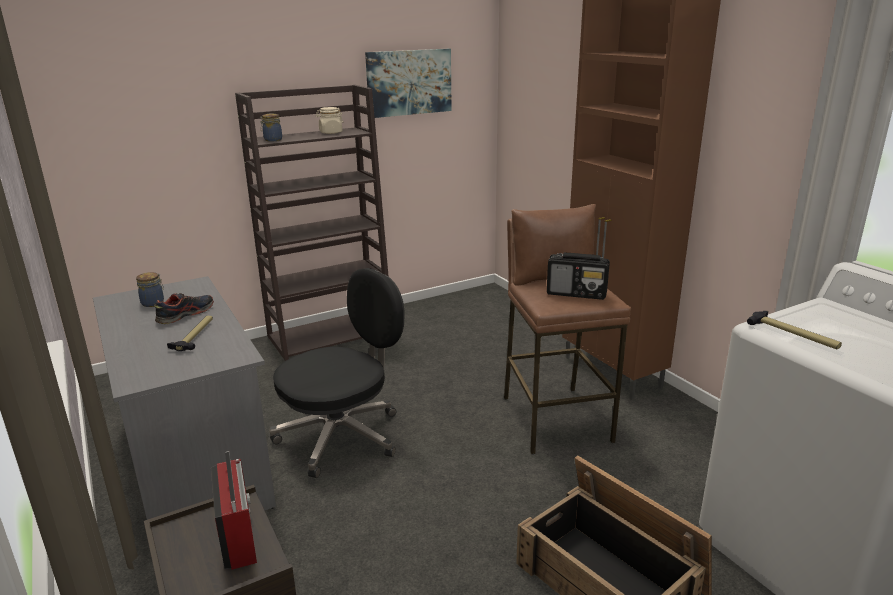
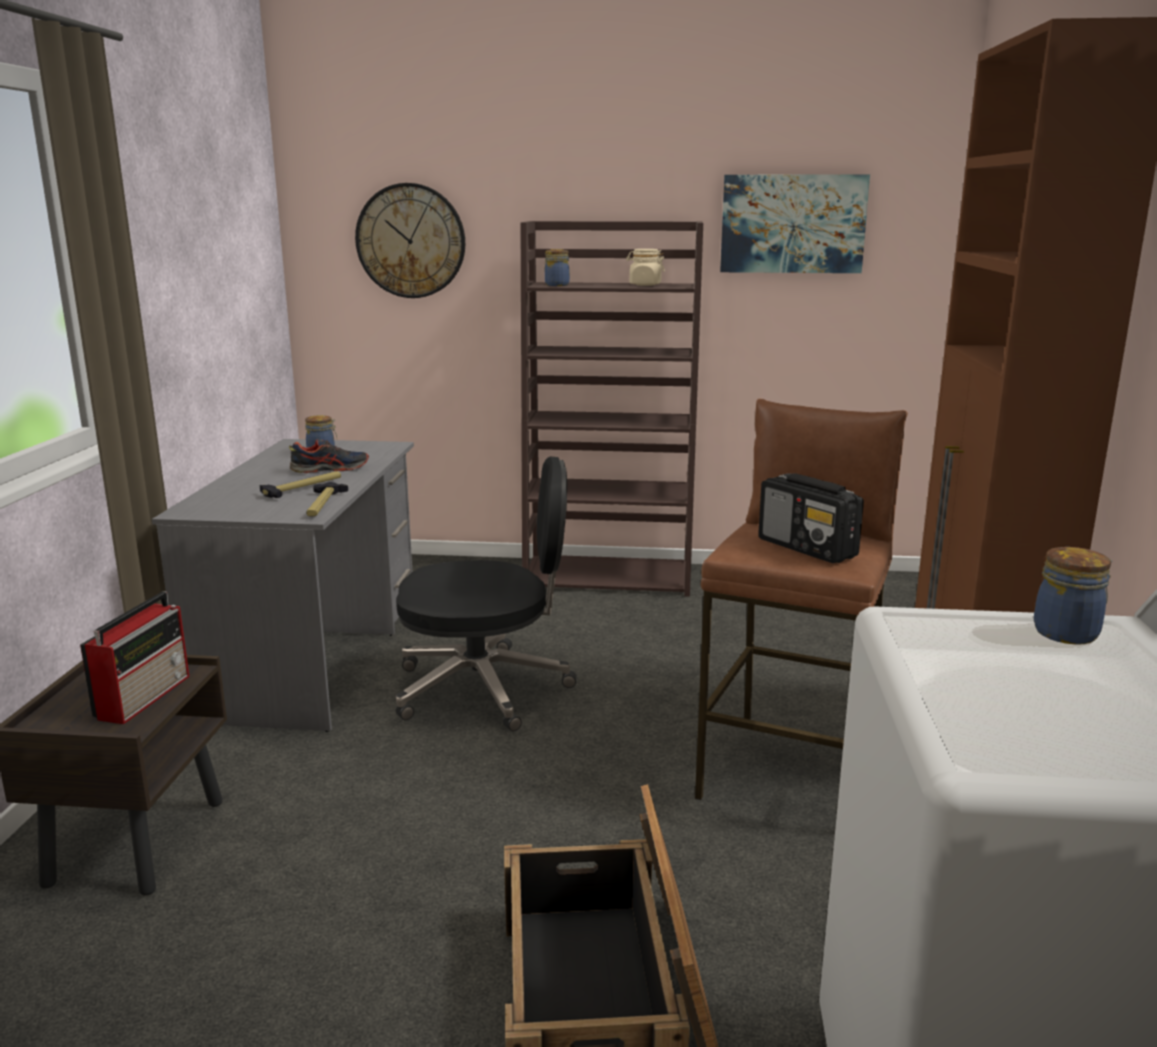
camera: 35 degrees right, 5 degrees down
(137, 115) = (411, 241): none -> wall clock
(793, 335) = (931, 642): hammer -> hammer (323, 505)
(821, 314) = (1068, 633): none -> jar

